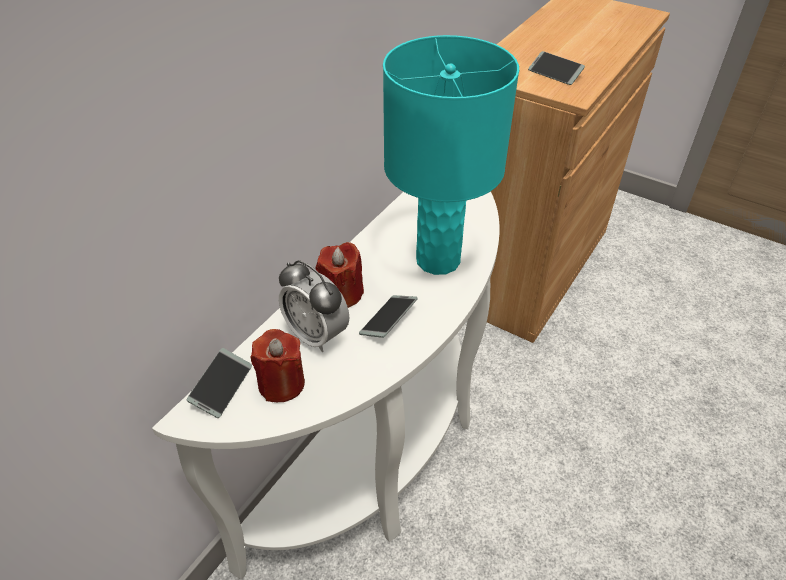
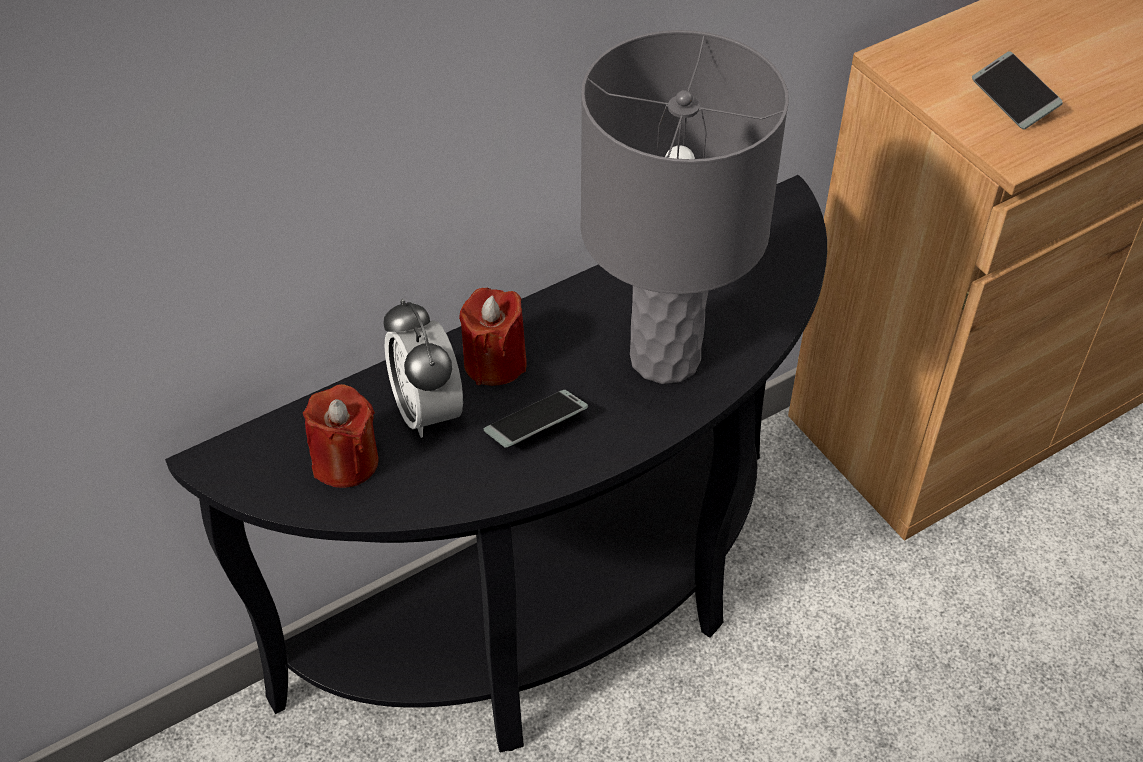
camera: 25 degrees right, 5 degrees up
(222, 387) = (271, 437): phone -> none
(385, 452) = (563, 621): white console table -> black console table
(438, 260) = (666, 357): turquoise table lamp -> grey table lamp

